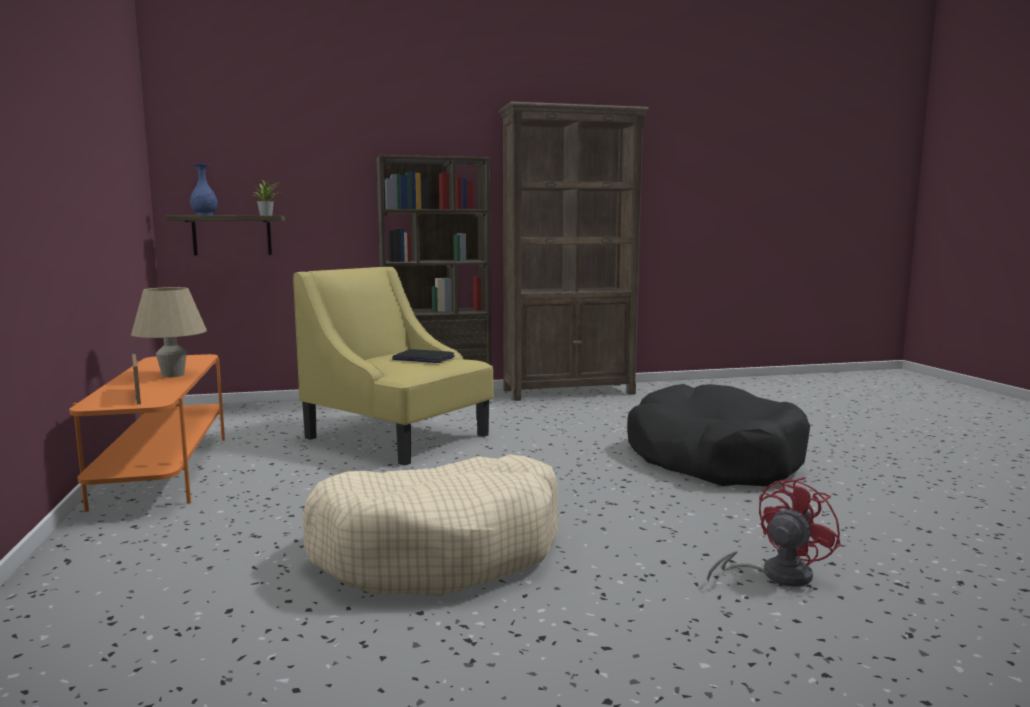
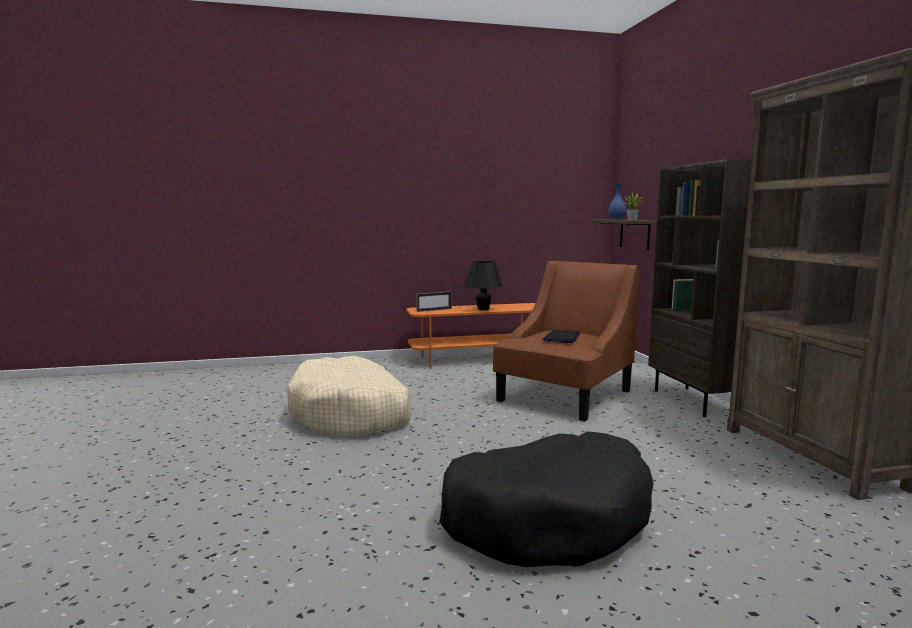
camera: 90 degrees right, 0 degrees up
(173, 375) = (483, 309): beige table lamp -> black table lamp
(398, 436) = (564, 396): yellow armchair -> brown armchair
(775, 575) = (262, 504): red fan -> none

